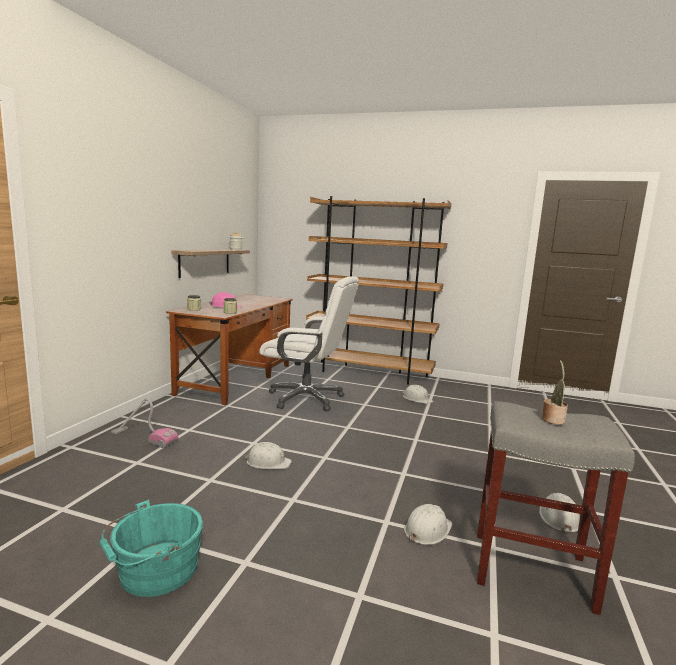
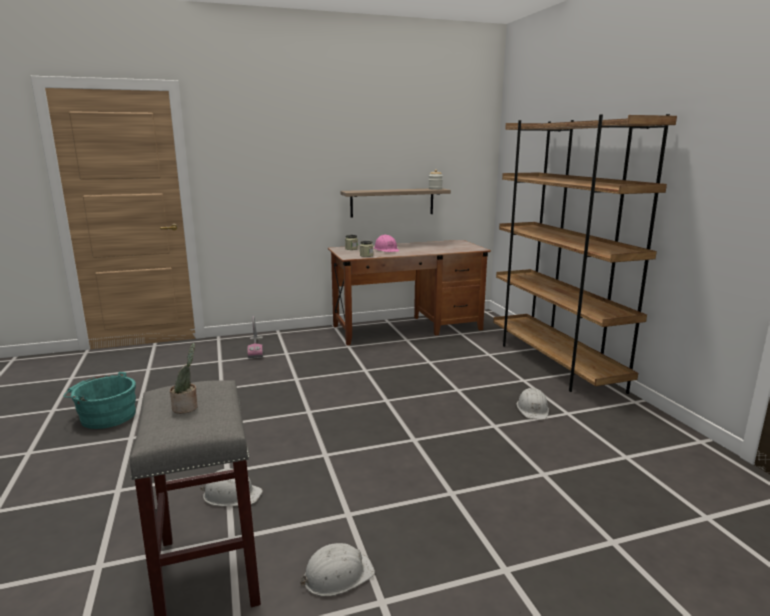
camera: 55 degrees right, 5 degrees up
(268, 462) = (271, 395): white hard hat -> none
(306, 398) = (420, 363): white office chair -> none

